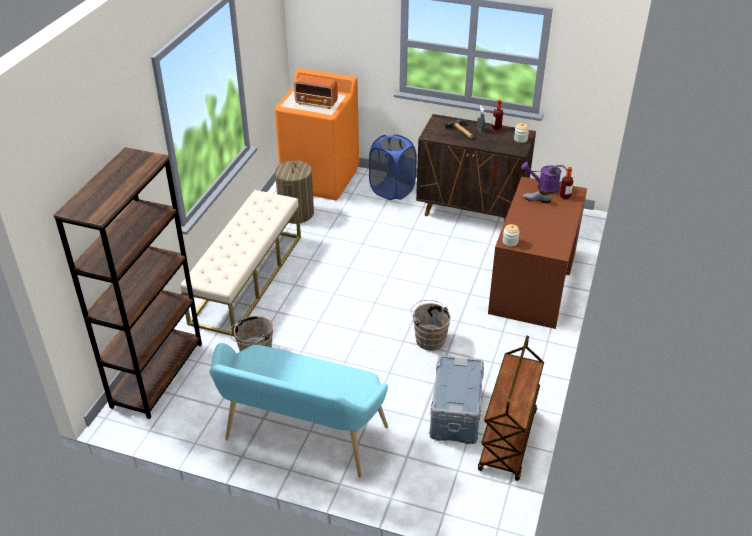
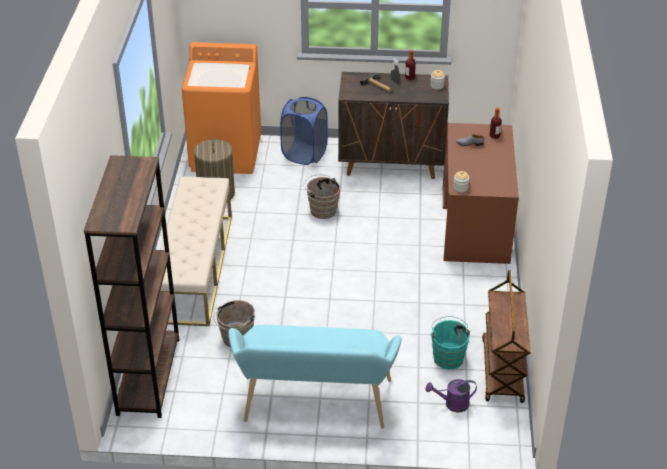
camera: 15 degrees left, 0 degrees up
(317, 103) = (224, 77): radio -> none
(429, 338) = (397, 294): brown bucket -> brown bucket (322, 209)
(456, 413) = (448, 356): grey storage box -> turquoise bucket
(544, 188) = (472, 131): purple watering can -> purple watering can (452, 404)

